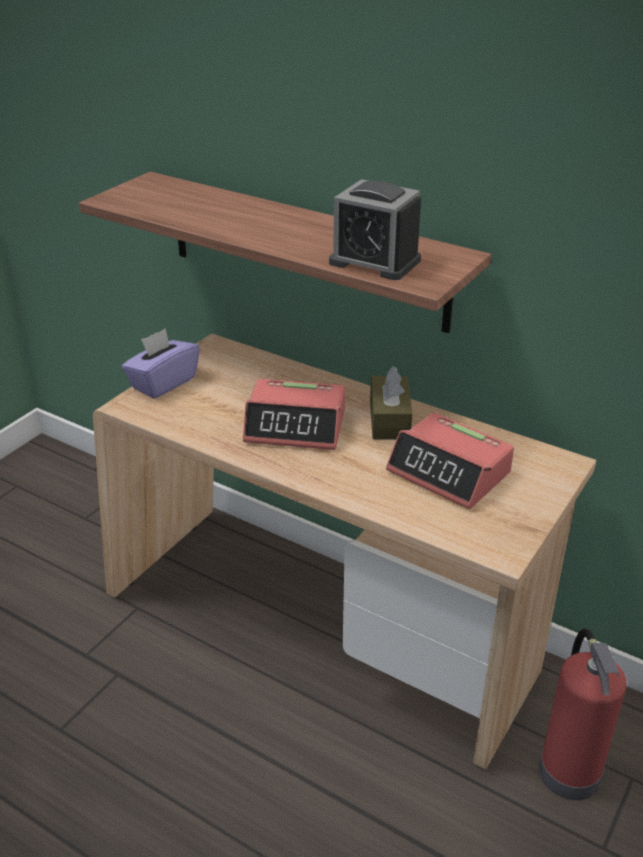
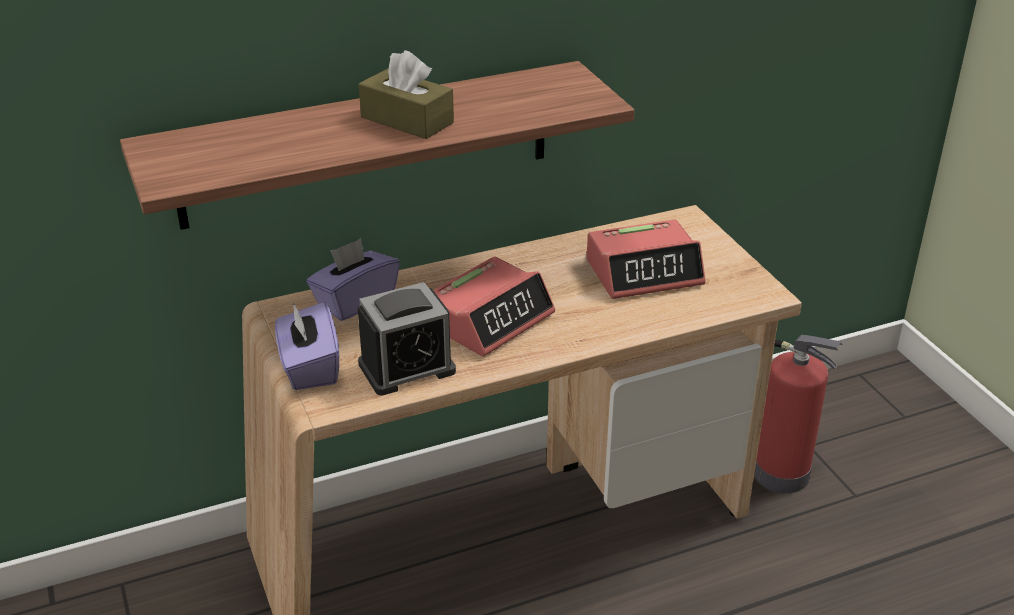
camera: 55 degrees left, 0 degrees up
(255, 367) = (355, 301): none -> purple tissue box
(374, 262) = (531, 107): alarm clock -> alarm clock (407, 368)
(389, 419) = (537, 267): brown tissue box -> brown tissue box (407, 120)

